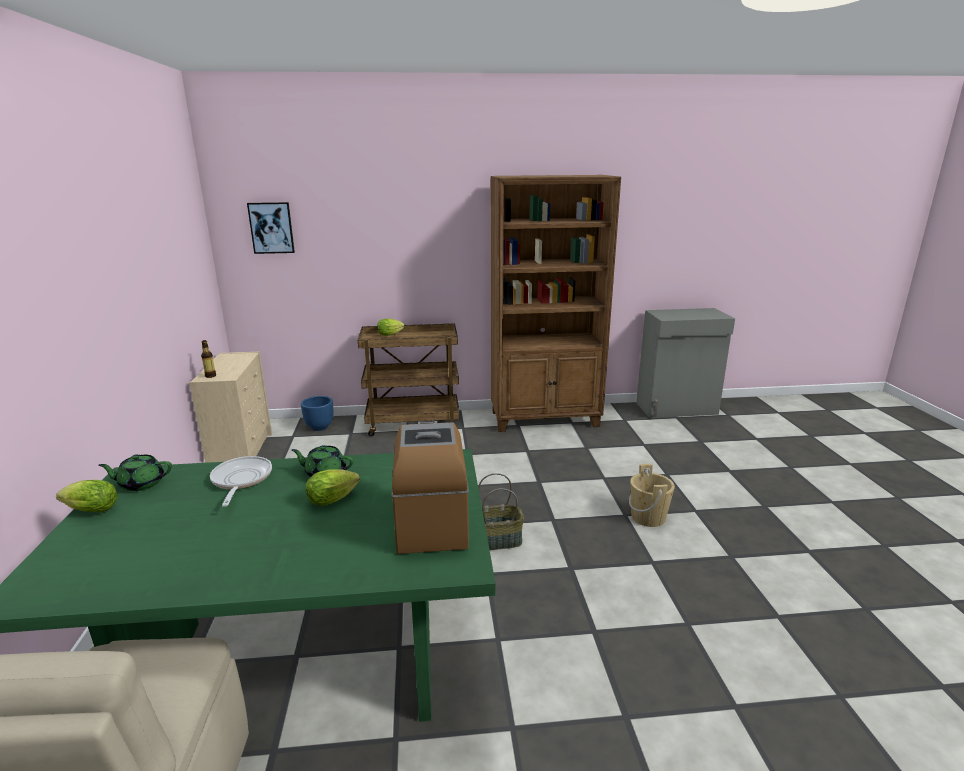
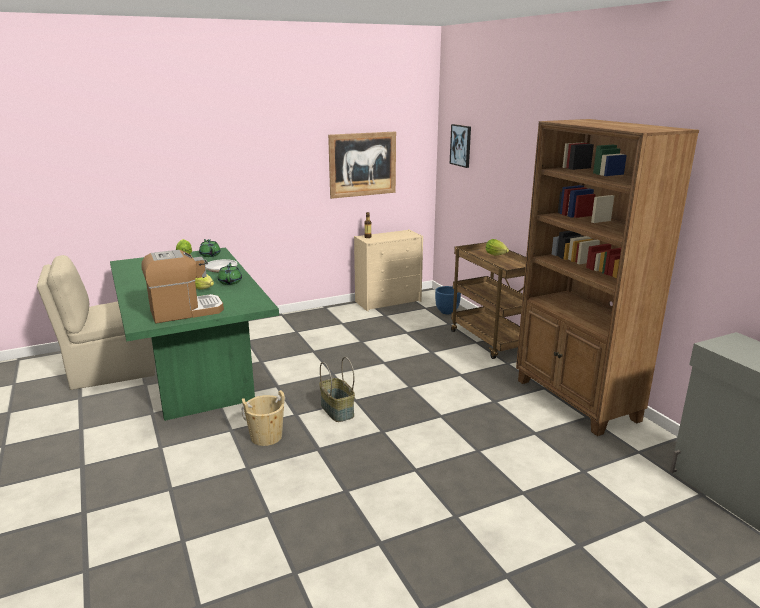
camera: 70 degrees right, 0 degrees up
(172, 274) = (362, 164): none -> picture
(648, 517) = (420, 484): beige bucket -> beige bucket (266, 437)

